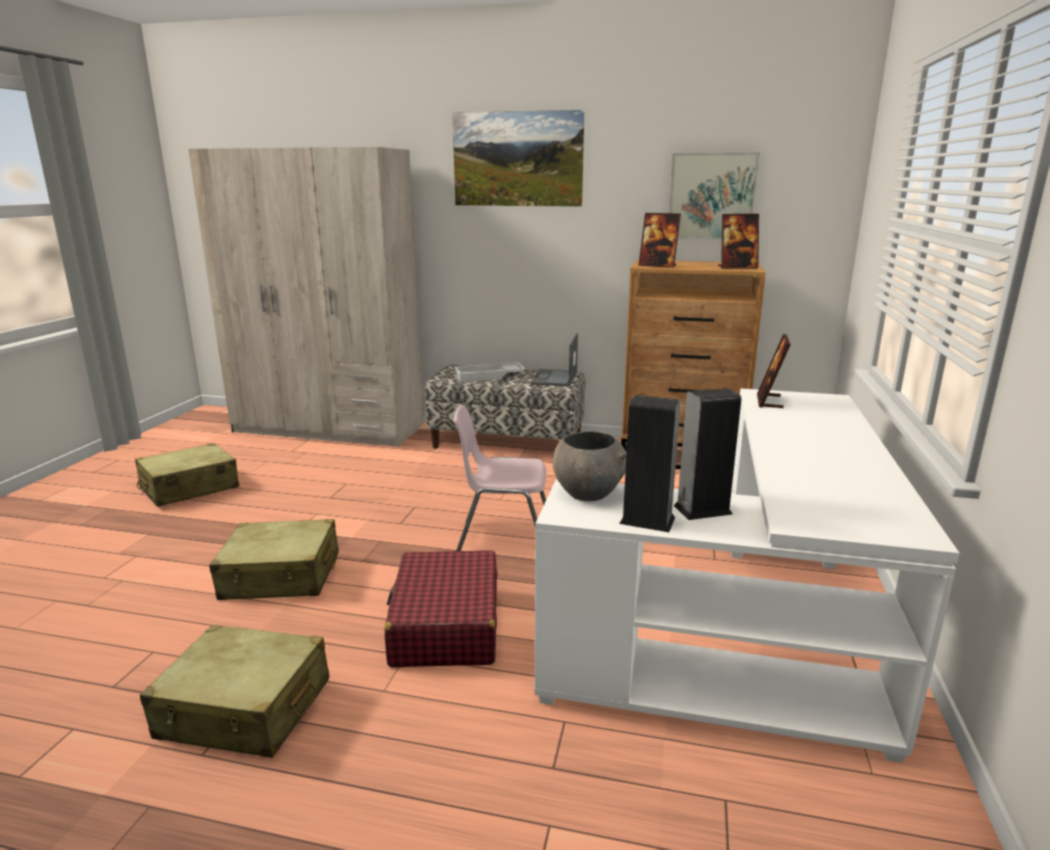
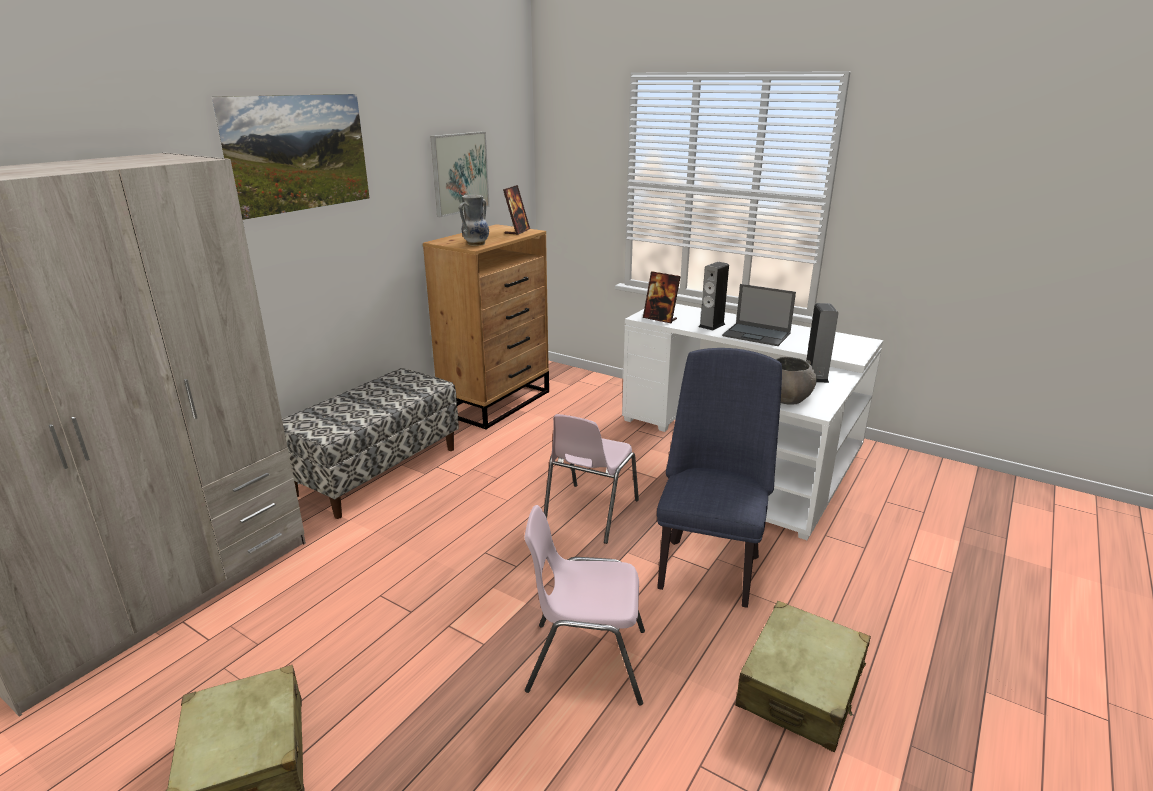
camera: 70 degrees left, 5 degrees up
(281, 576) = (585, 660): beige suitcase -> pink chair
(445, 625) = (709, 565): red suitcase -> blue chair
(489, 377) = (355, 409): white tray -> none
(554, 378) = (404, 382): laptop -> laptop (757, 335)
(647, 520) = (829, 392): speaker -> speaker (711, 325)
(657, 265) = (475, 243): picture frame -> vase

